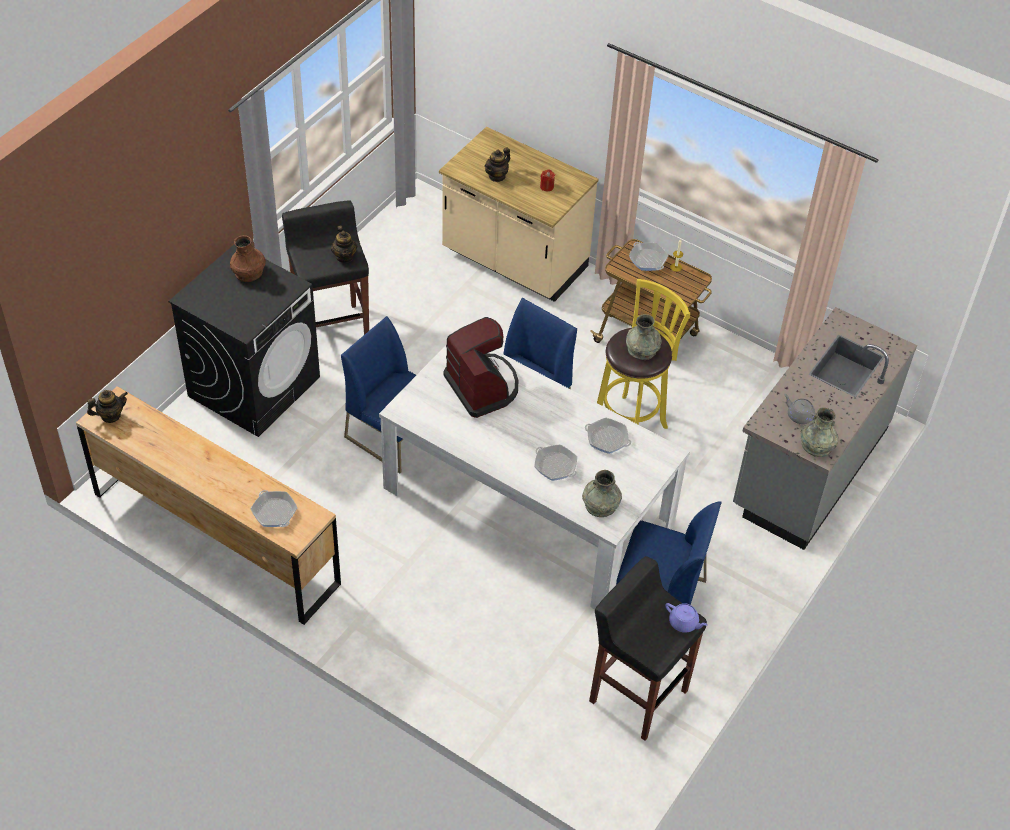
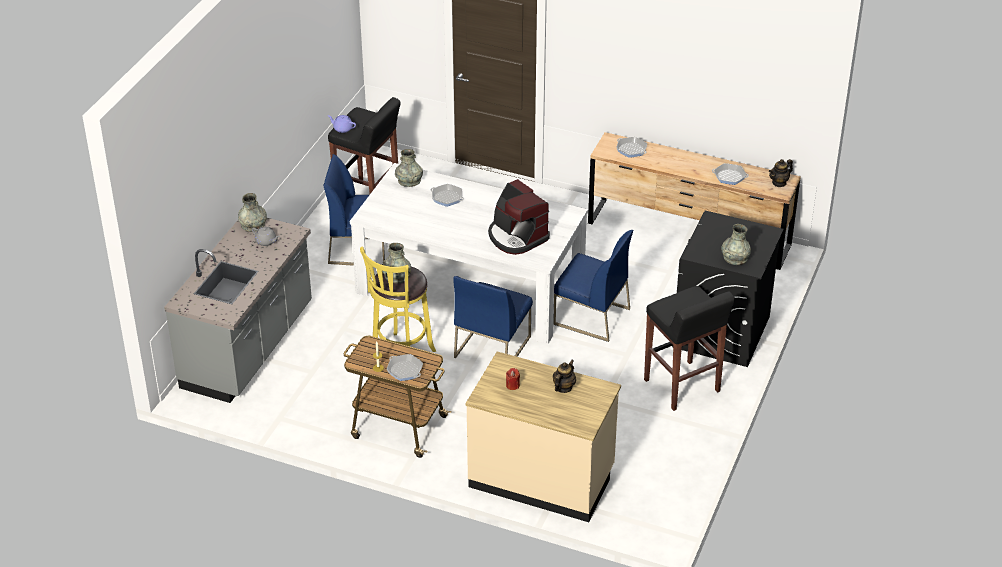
camera: 170 degrees right, 10 degrees down
(249, 272) = (735, 258): brown vase -> grey vase
(344, 256) = (670, 307): teapot -> none
(607, 439) = (412, 219): frying pan -> frying pan (729, 176)

